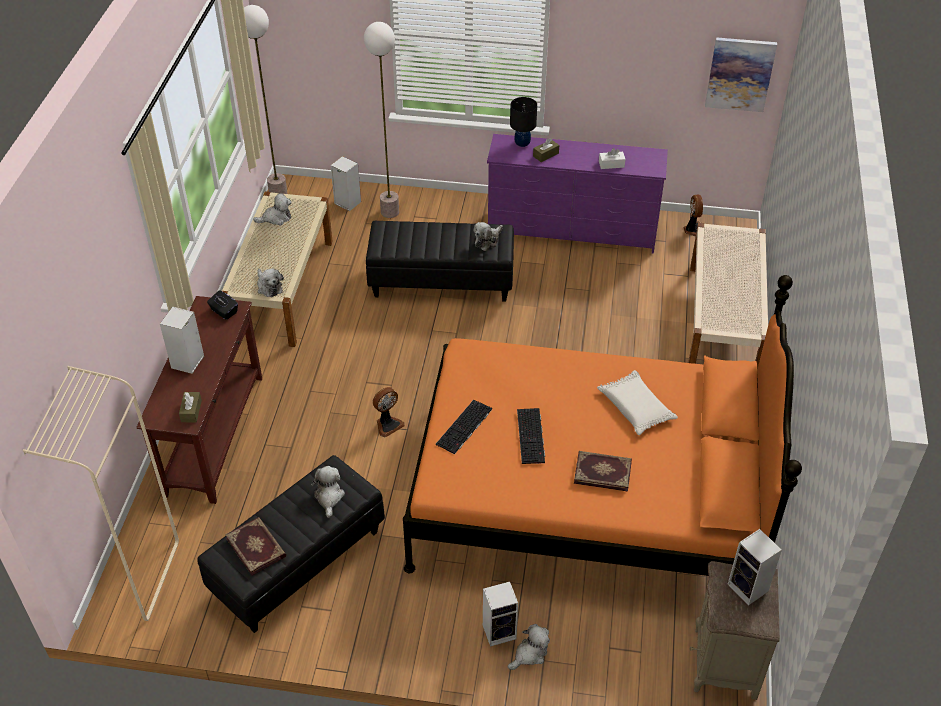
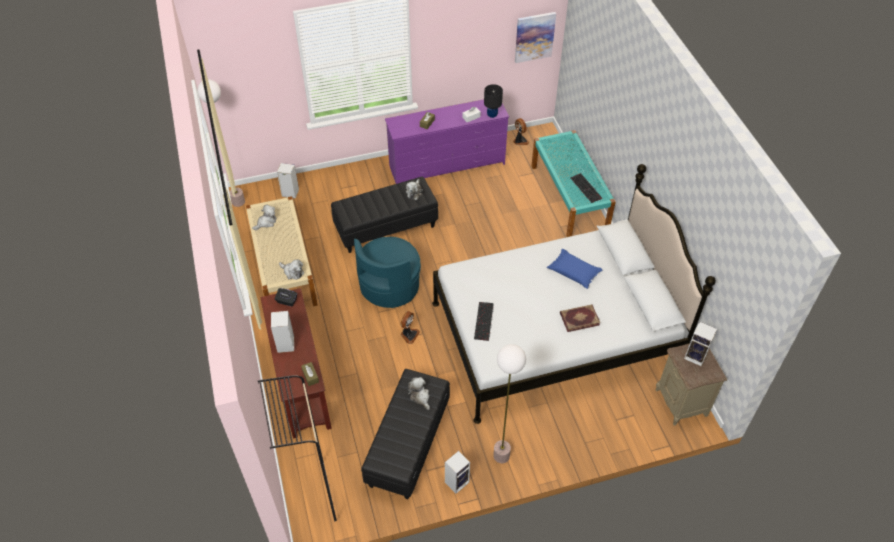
camera: 25 degrees left, 5 degrees up
(138, 576) = (311, 495): beige clothes rack -> black clothes rack
(257, 547) = (396, 446): book -> none
(390, 212) = (323, 190): floor lamp -> floor lamp (501, 455)
(400, 355) = (389, 286): none -> turquoise armchair
(500, 631) = (551, 436): speaker -> speaker (457, 481)
(523, 144) = (408, 120): black table lamp -> black table lamp (492, 115)
(530, 653) = (575, 442): plush toy -> none
(531, 436) = (527, 312): keyboard -> keyboard (586, 188)
(587, 498) = (554, 335): orange bed -> white bed
(636, 406) = (574, 271): white pillow -> blue pillow
(723, 323) = (569, 197): beige bench -> turquoise bench

